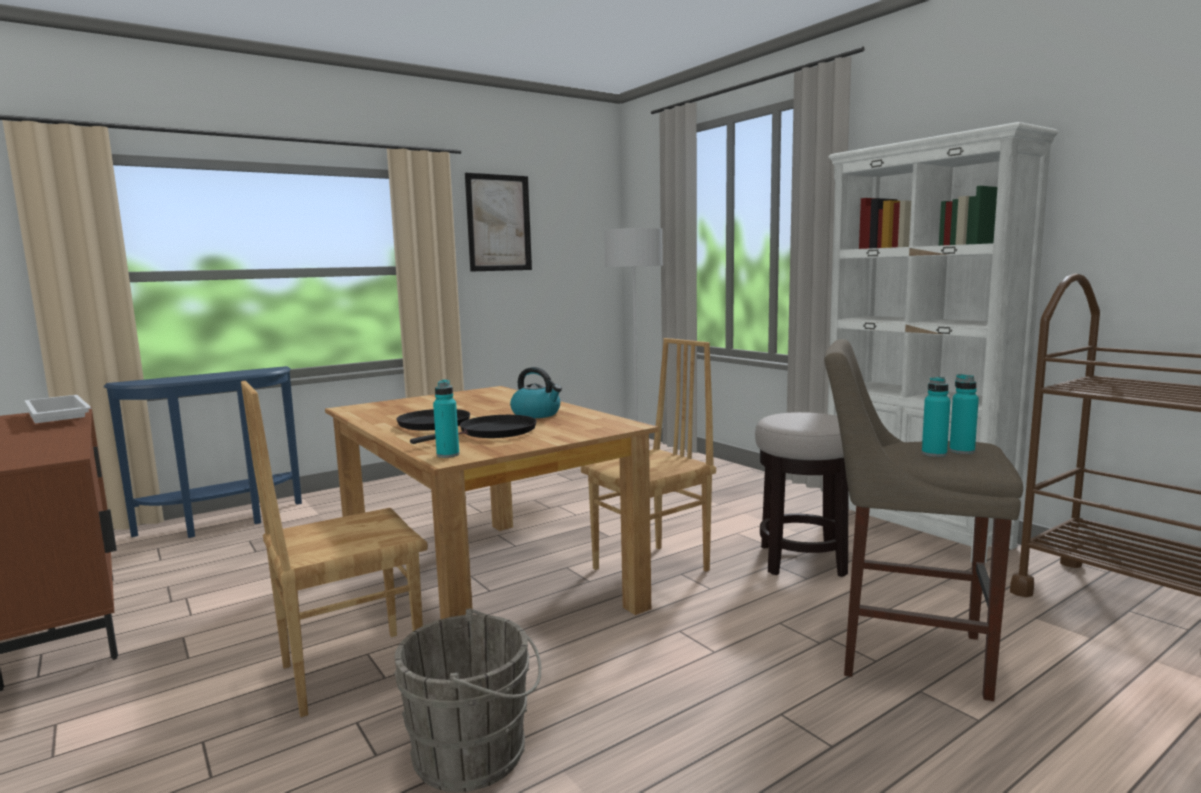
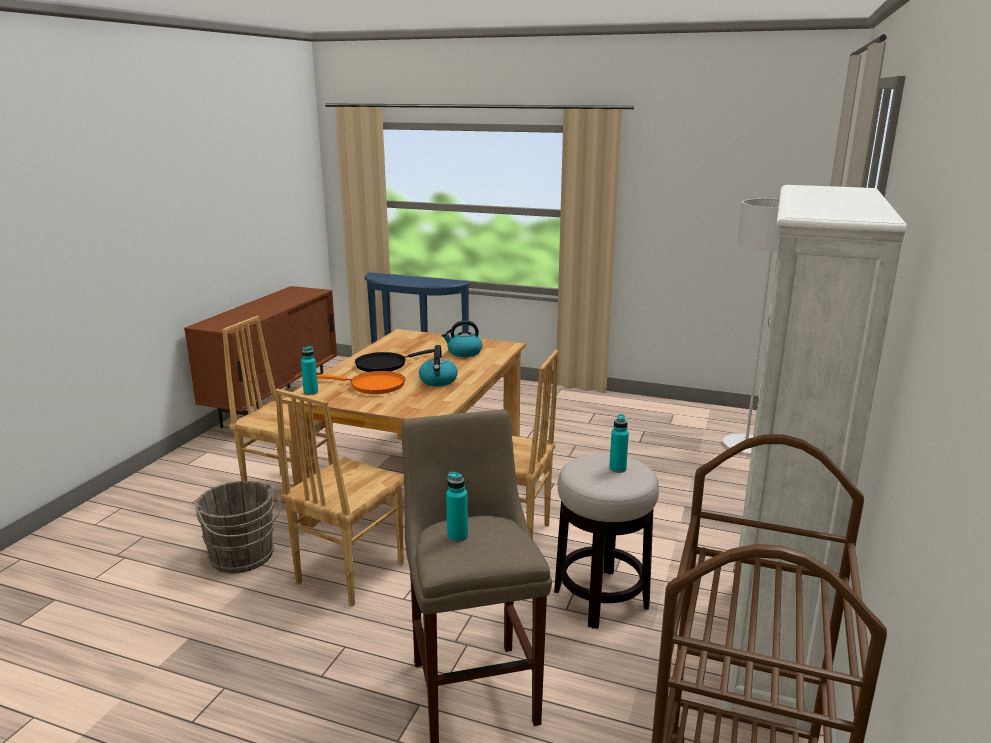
camera: 55 degrees right, 10 degrees up
(56, 418) = (298, 296): white tray -> none
(475, 400) = (464, 352): none -> kettle
(493, 432) = (373, 386): black frying pan -> orange frying pan
(499, 223) = (676, 174): picture -> none
(622, 674) = (349, 573): none -> brown chair
(961, 451) = (478, 547): turquoise bottle -> turquoise bottle (617, 469)

